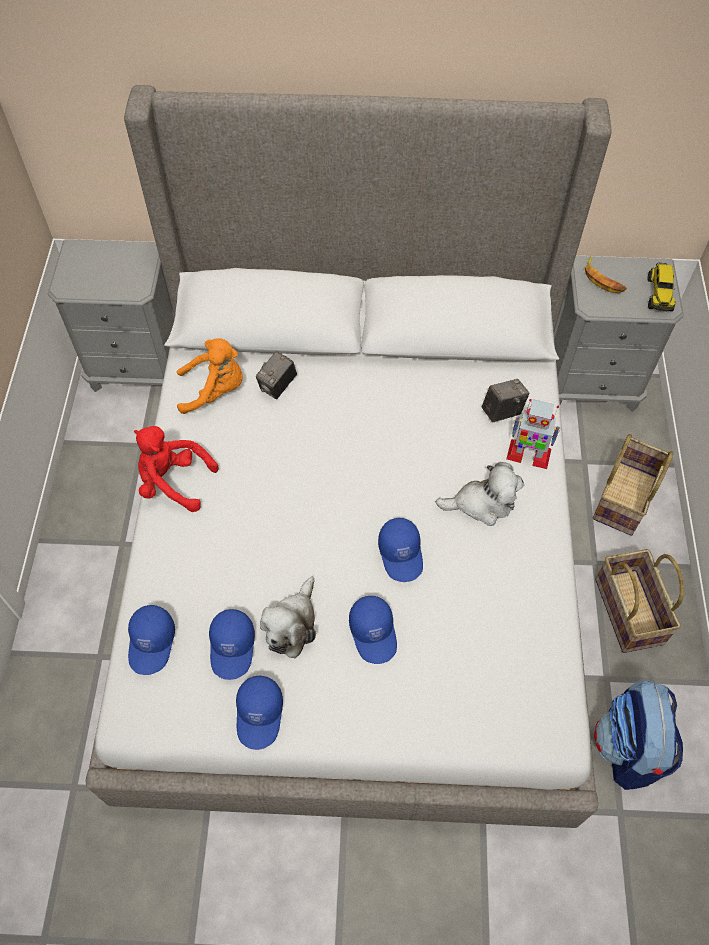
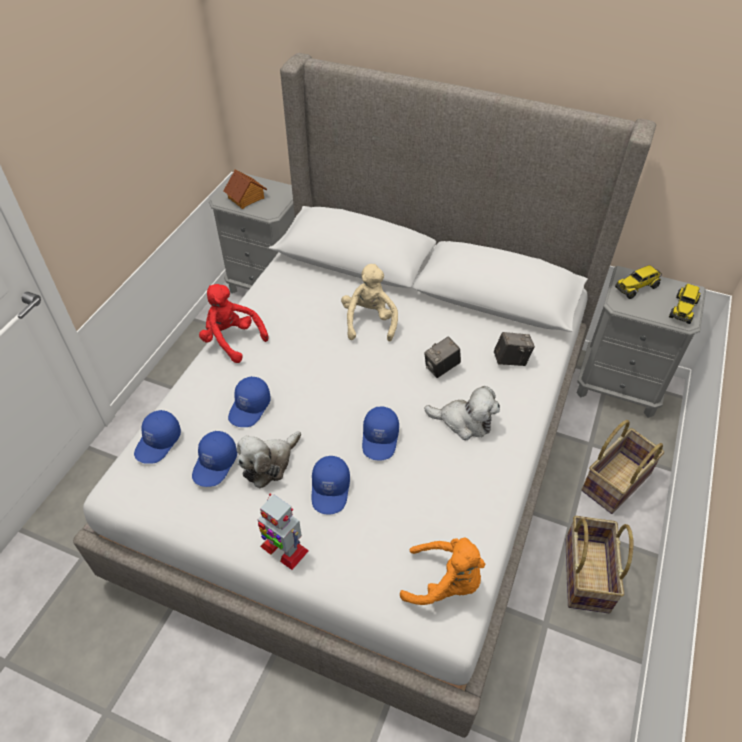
camera: 20 degrees right, 10 degrees down
(96, 277) = (246, 198): none -> toy house
(215, 390) = (293, 289): orange plush toy -> orange plush toy (445, 582)
(260, 715) = (212, 521): blue cap -> blue cap (250, 408)
(278, 386) = (340, 297): camera -> camera (441, 368)
(325, 408) = (369, 321): none -> beige plush toy
(528, 454) = (519, 396): toy robot -> toy robot (283, 548)
(602, 279) = (636, 287): banana -> toy truck
(628, 748) = (543, 691): backpack -> none

